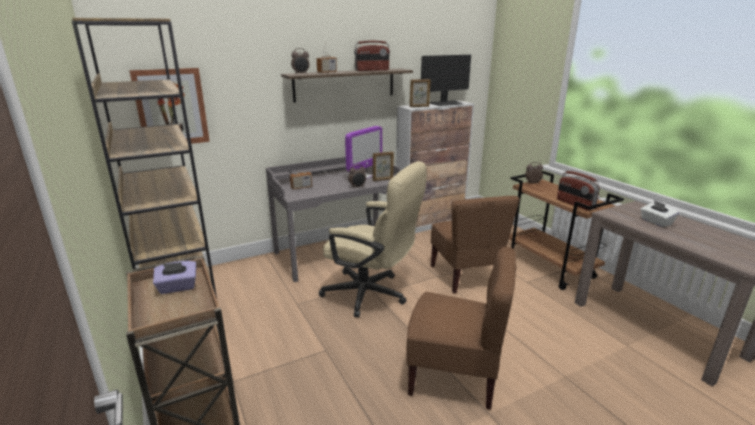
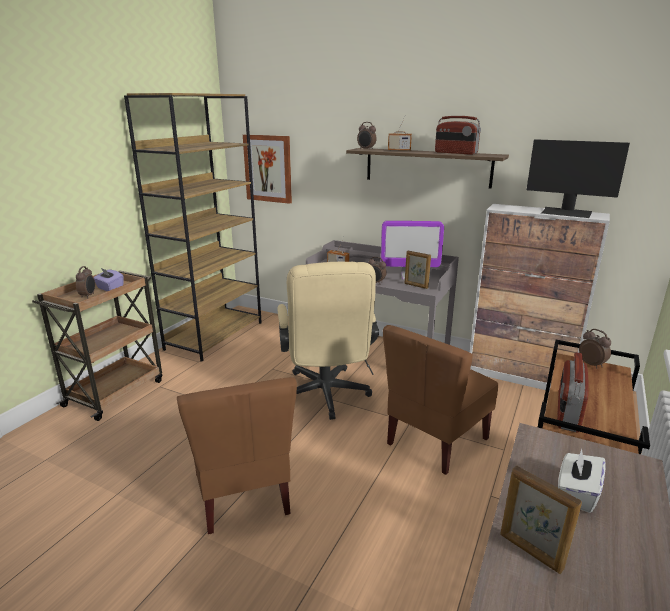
camera: 55 degrees right, 0 degrees up
(178, 304) = (88, 296): none -> alarm clock
(419, 106) = (512, 209): picture frame -> picture frame (530, 552)

